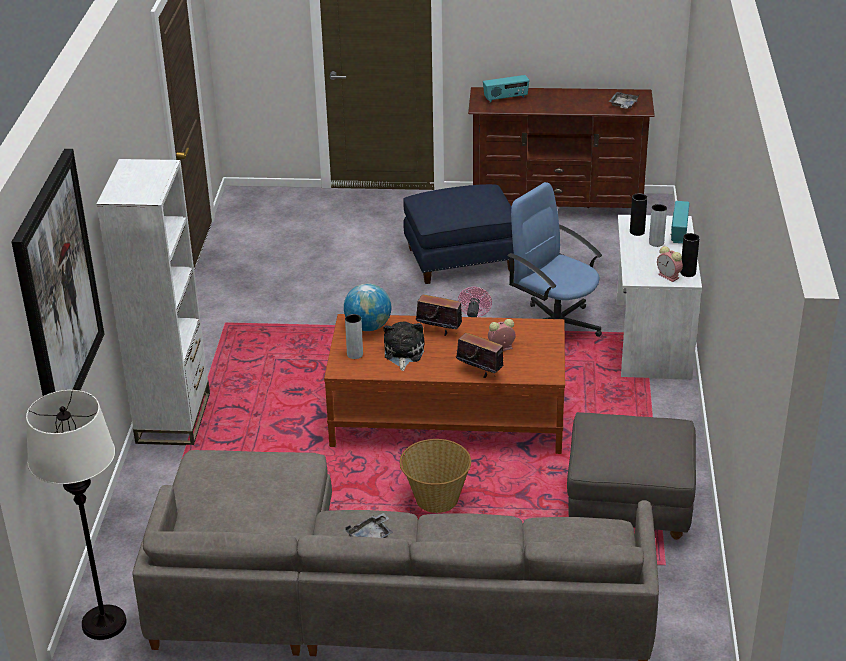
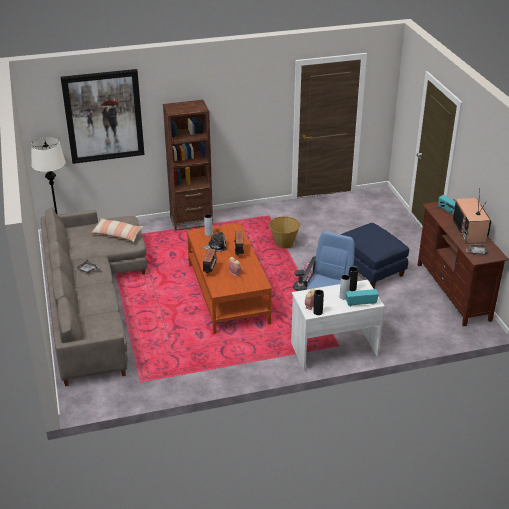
camera: 70 degrees right, 0 degrees up
(173, 418) = (191, 221): white bookcase -> brown bookcase
(258, 479) = (117, 234): none -> pillow
(368, 327) = (233, 232): globe -> none
(436, 499) = (163, 302): basket -> basket (284, 243)
(567, 97) = (470, 231): none -> television
(628, 507) = (180, 363): grey ottoman -> none

